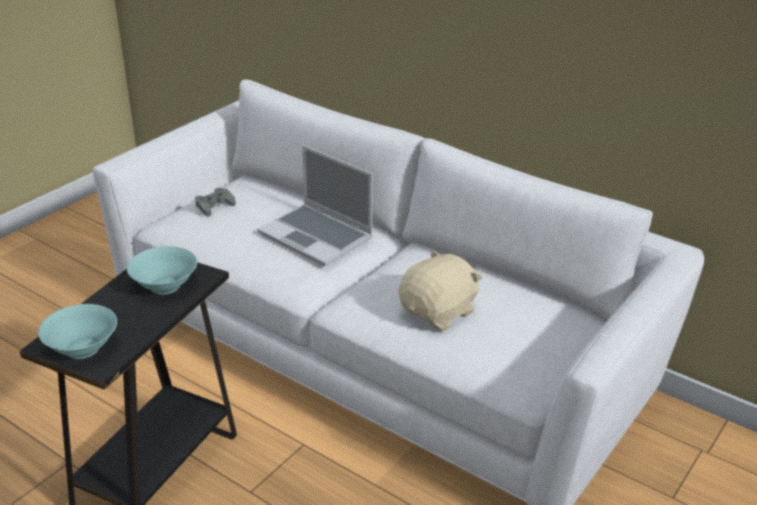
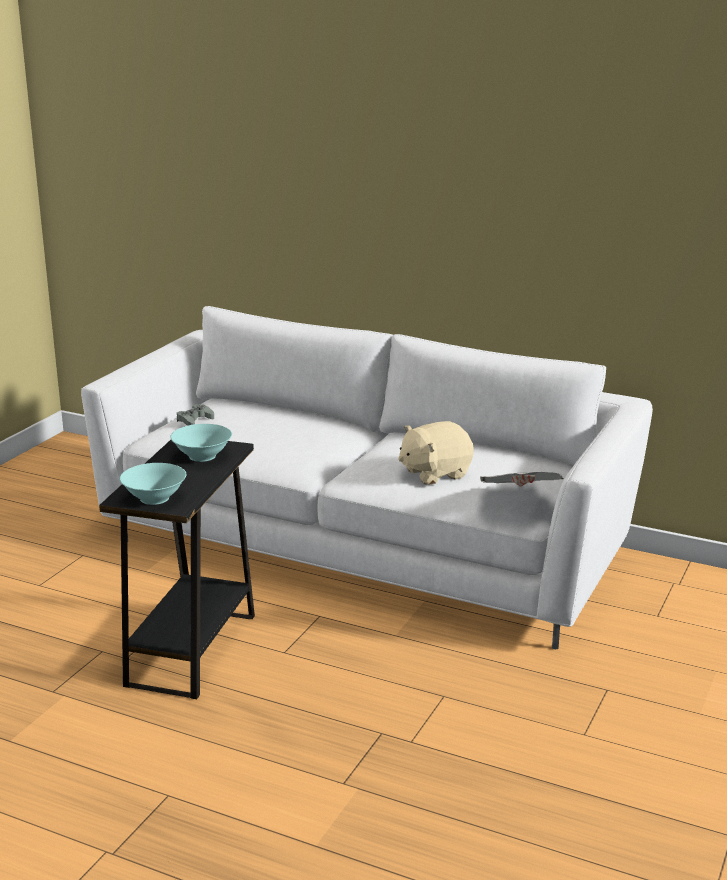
camera: 10 degrees left, 10 degrees down
(317, 236) = (303, 433): laptop -> none
(439, 312) = (434, 473): beige plush toy -> beige plush toy turned 150 degrees counterclockwise
(522, 366) = (519, 499): none -> newspaper

